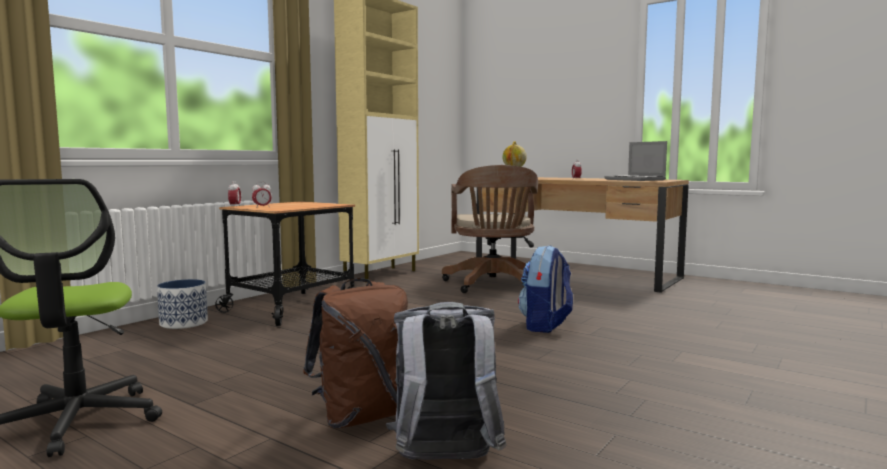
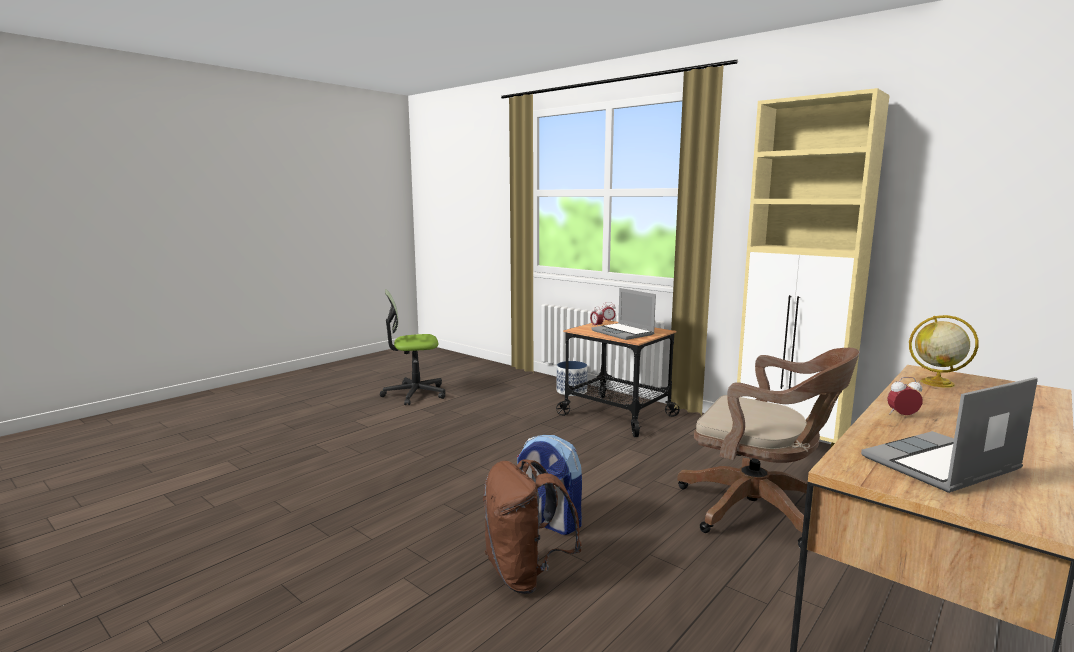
camera: 95 degrees right, 5 degrees up
(304, 205) = (623, 333): none -> laptop
(361, 416) = (377, 443): brown backpack -> brown backpack (526, 574)
(445, 463) = (307, 461): grey backpack -> none
(493, 285) = (760, 511): brown office chair -> brown office chair turned 150 degrees counterclockwise

